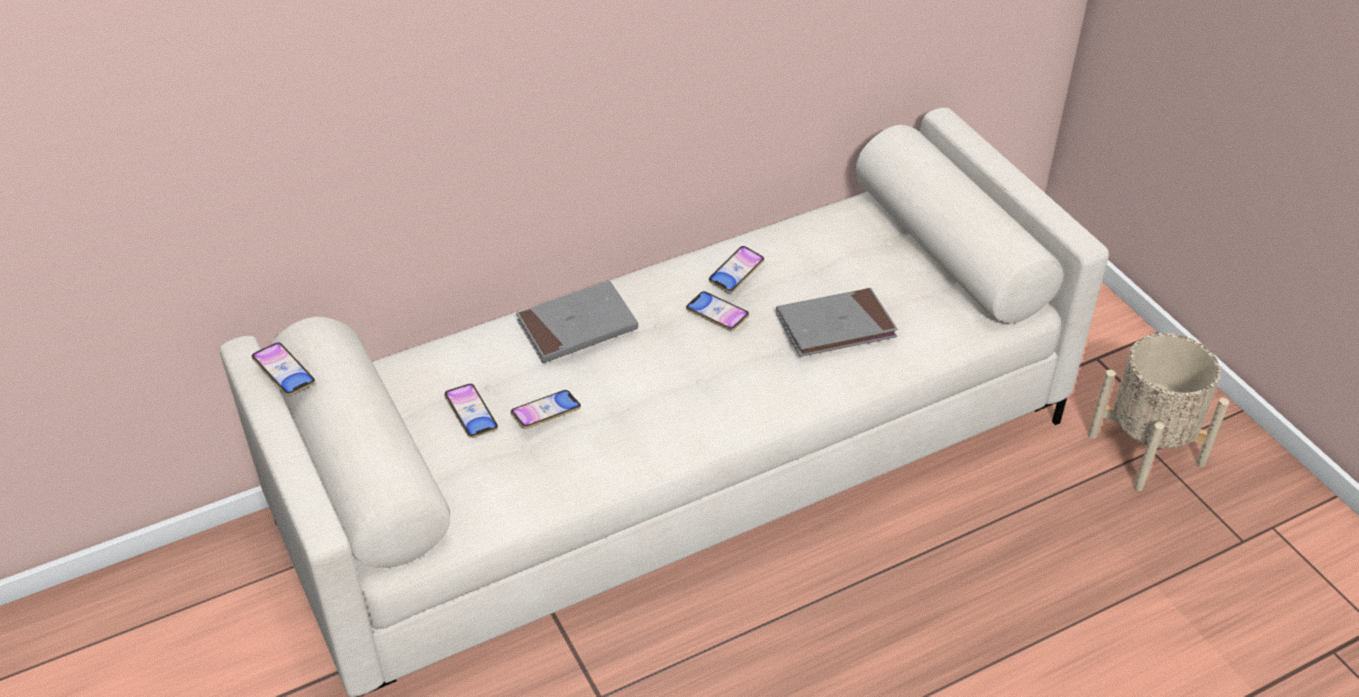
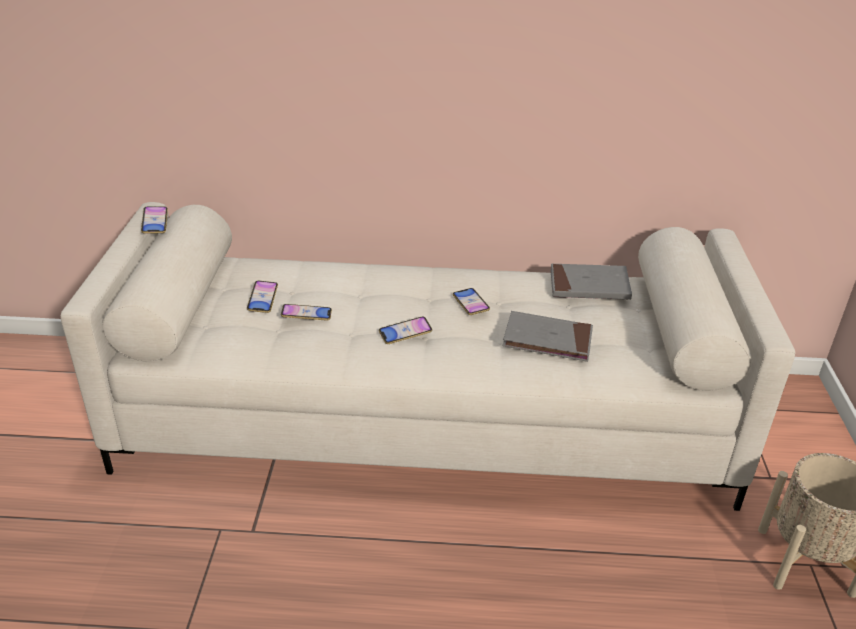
camera: 30 degrees right, 10 degrees down
(577, 326) = (374, 279): grey book -> grey book (589, 286)
(736, 272) = (507, 287): phone -> phone (405, 333)

